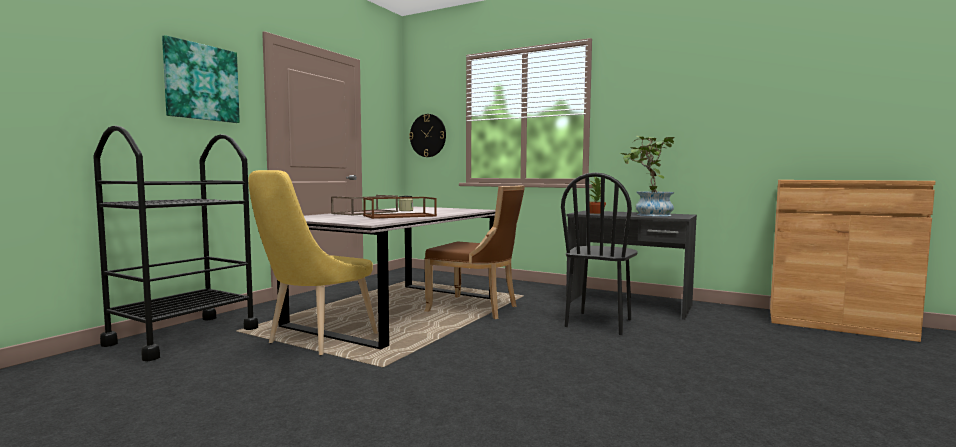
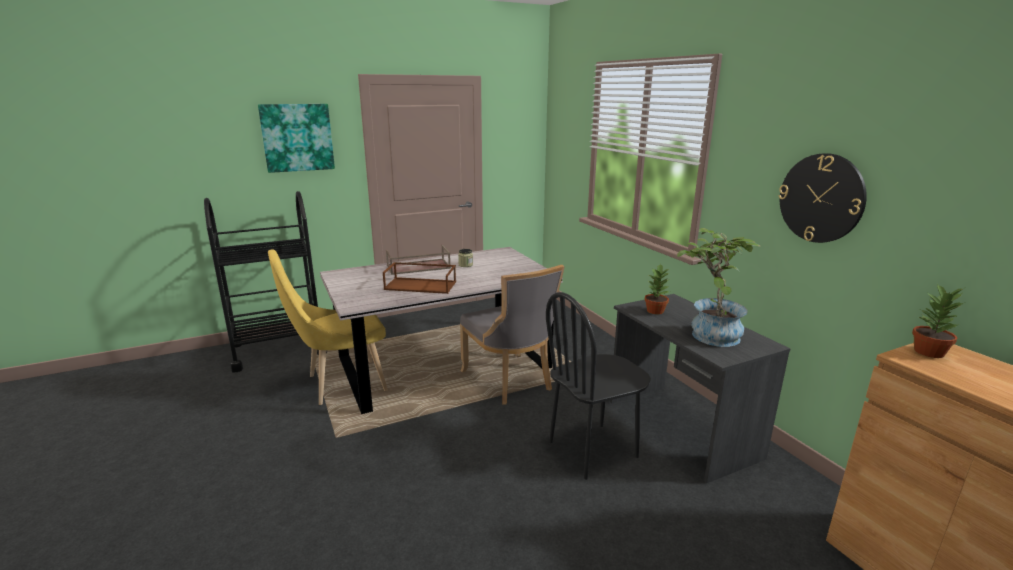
camera: 35 degrees right, 15 degrees up
(428, 135) = (562, 155): wall clock -> wall clock (821, 198)
(476, 308) = (510, 381): brown chair -> grey chair
(793, 179) = (929, 352): none -> potted plant

